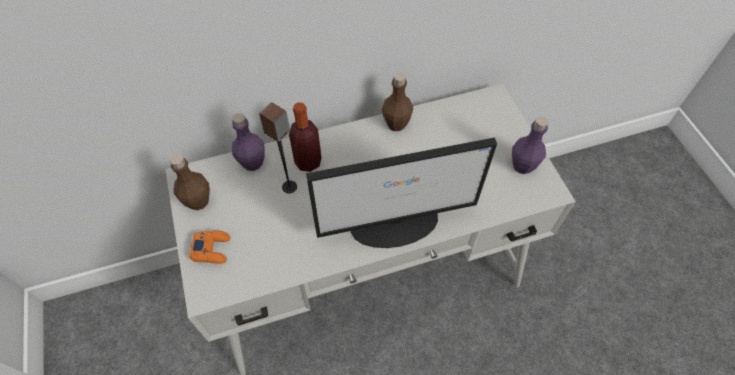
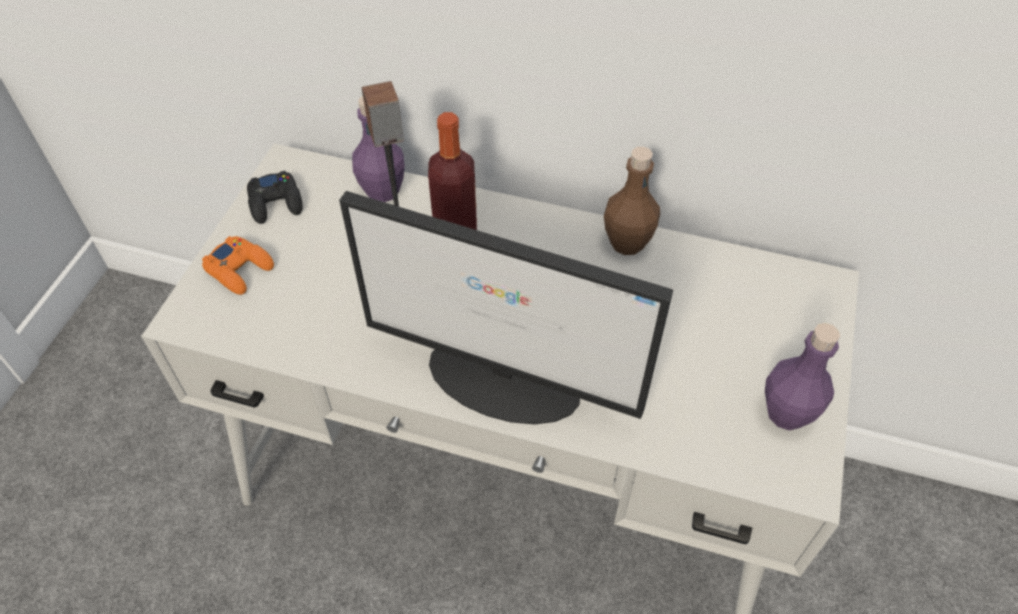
camera: 35 degrees right, 5 degrees down
(198, 201) = (276, 202): brown bottle -> black game controller

